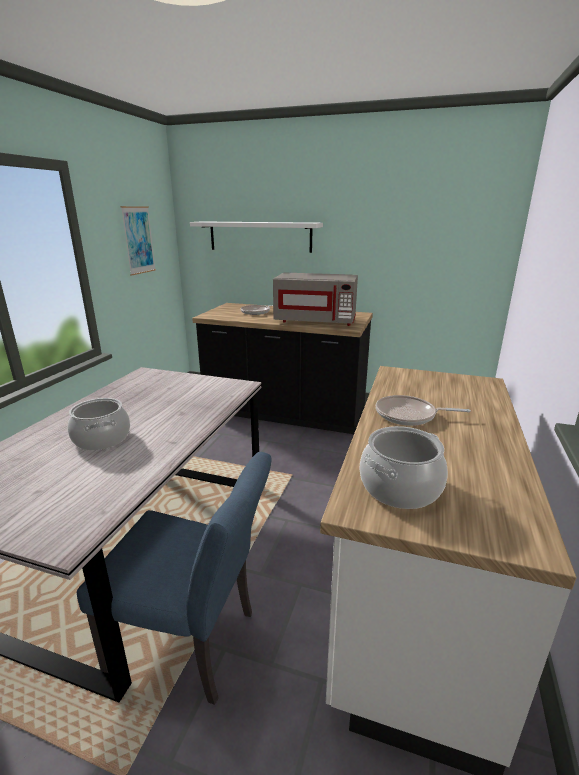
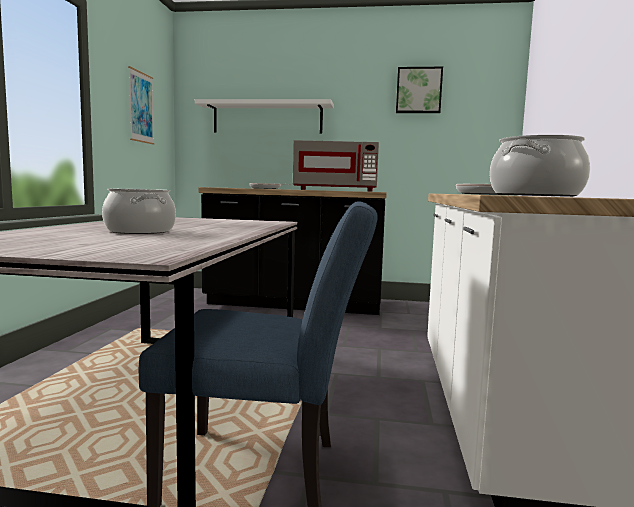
camera: 10 degrees left, 15 degrees down
(410, 209) = (418, 90): none -> picture

